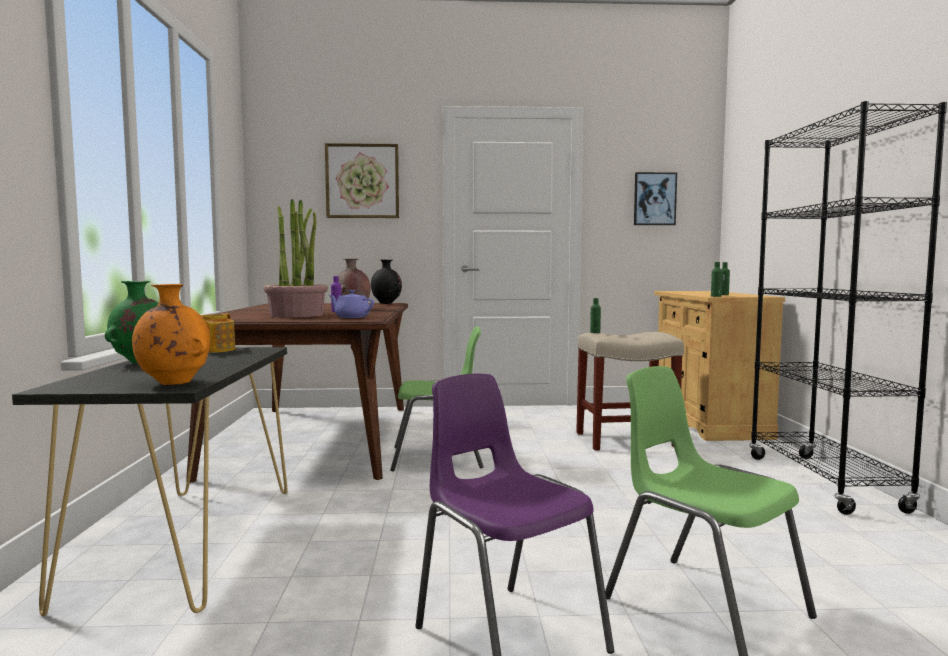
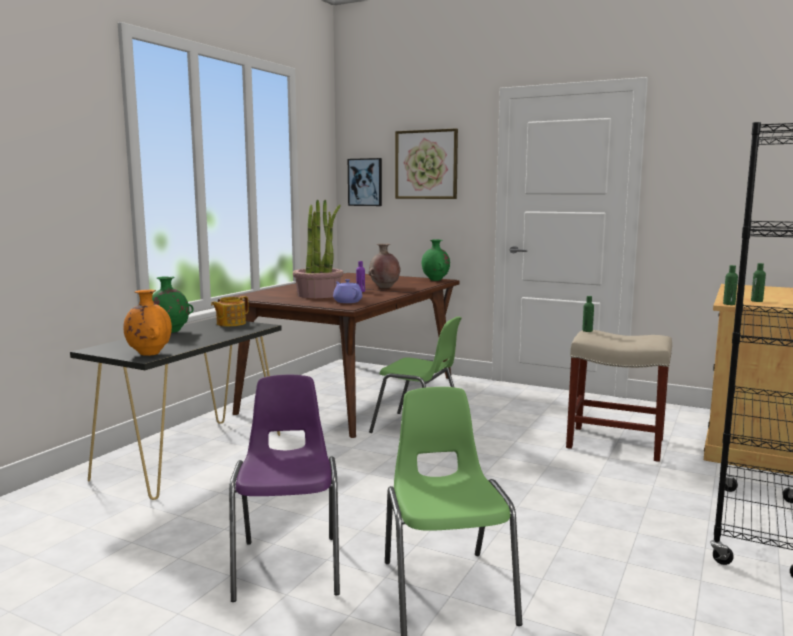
camera: 30 degrees right, 5 degrees up
(386, 303) = (435, 280): black vase -> green vase
(654, 199) = (730, 177): picture -> picture (365, 182)

